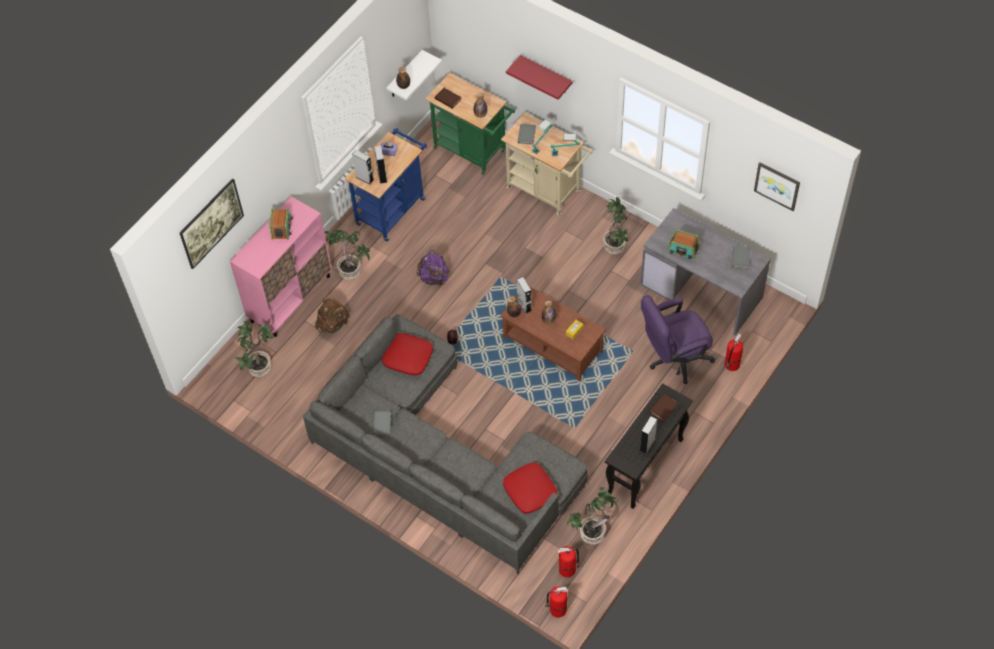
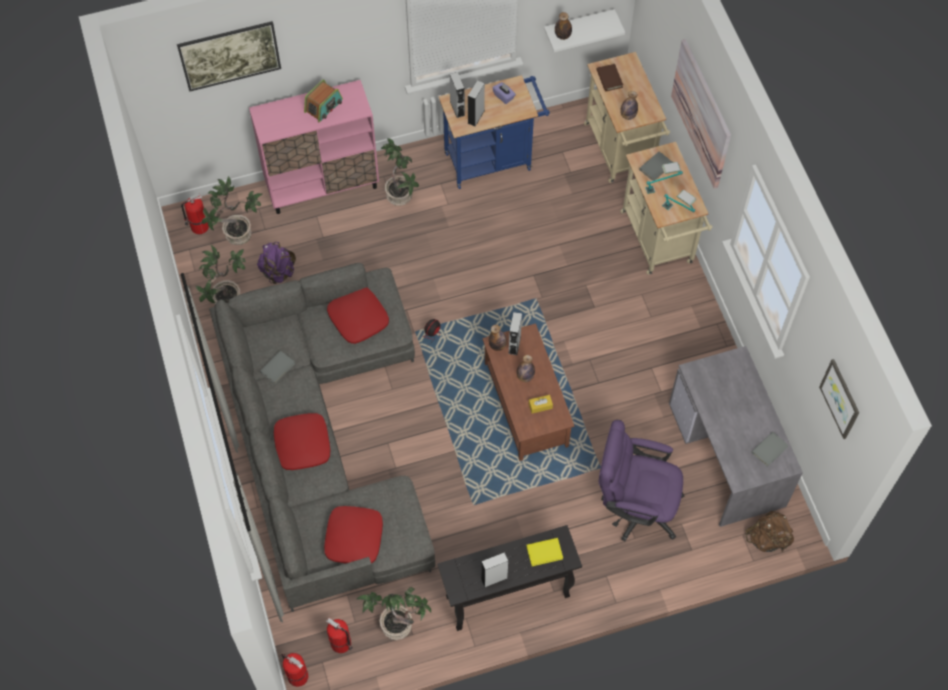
camera: 35 degrees right, 5 degrees up
(333, 324) = (338, 237): brown backpack -> brown backpack (767, 539)
(434, 278) = (471, 256): purple backpack -> purple backpack (278, 272)
(443, 459) = (302, 445): none -> red pillow
(473, 151) = (621, 152): green cart -> beige cart
(546, 75) = (702, 113): red shelf -> picture
(615, 246) = (678, 345): potted plant -> potted plant (228, 301)
(663, 408) = (544, 552): brown book -> yellow book
(683, 249) = (716, 398): radio -> none
(731, 365) = (689, 555): fire extinguisher -> fire extinguisher (198, 227)

